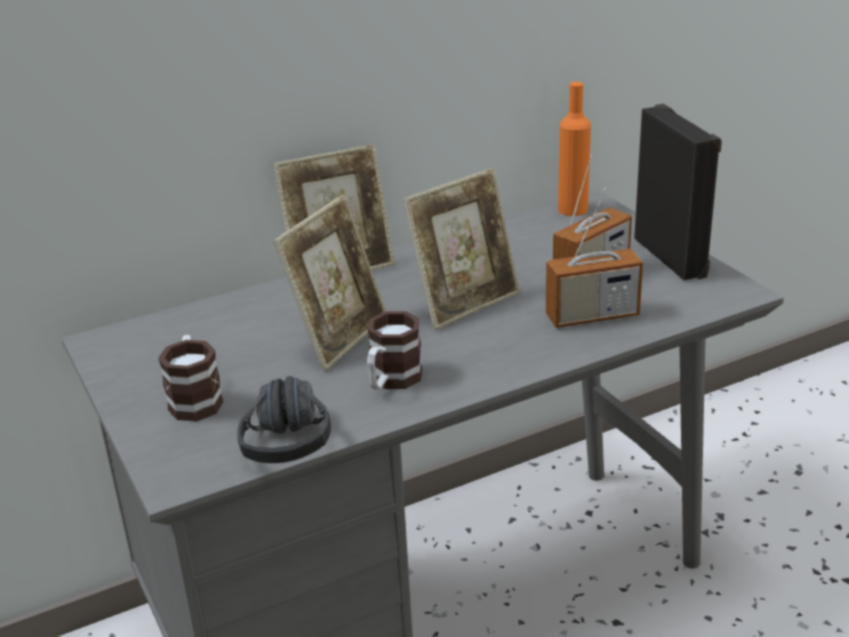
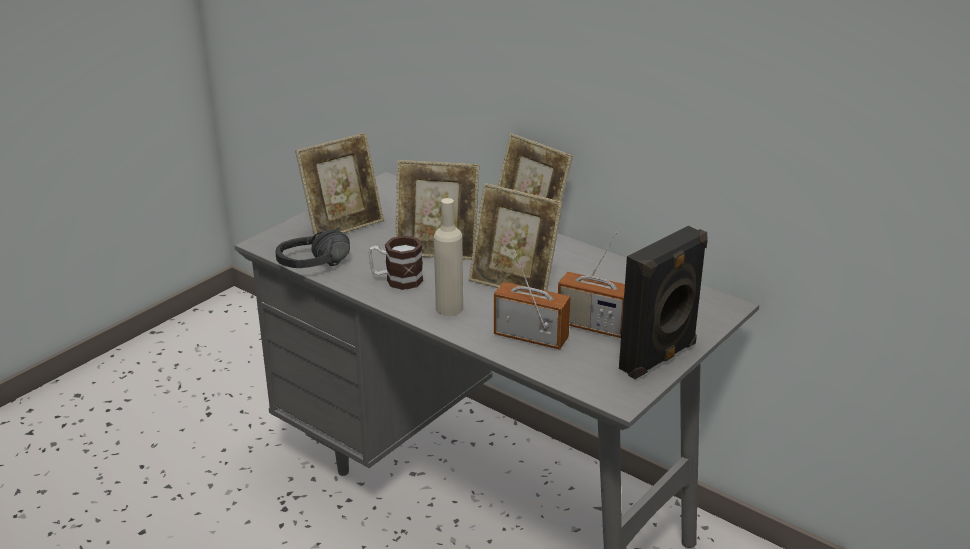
camera: 65 degrees right, 0 degrees up
(195, 399) = (343, 226): mug -> picture frame
(493, 355) = (449, 308): none -> beige bottle
(572, 209) = (708, 298): orange bottle -> none
(592, 316) = (531, 337): radio -> radio turned 150 degrees clockwise

